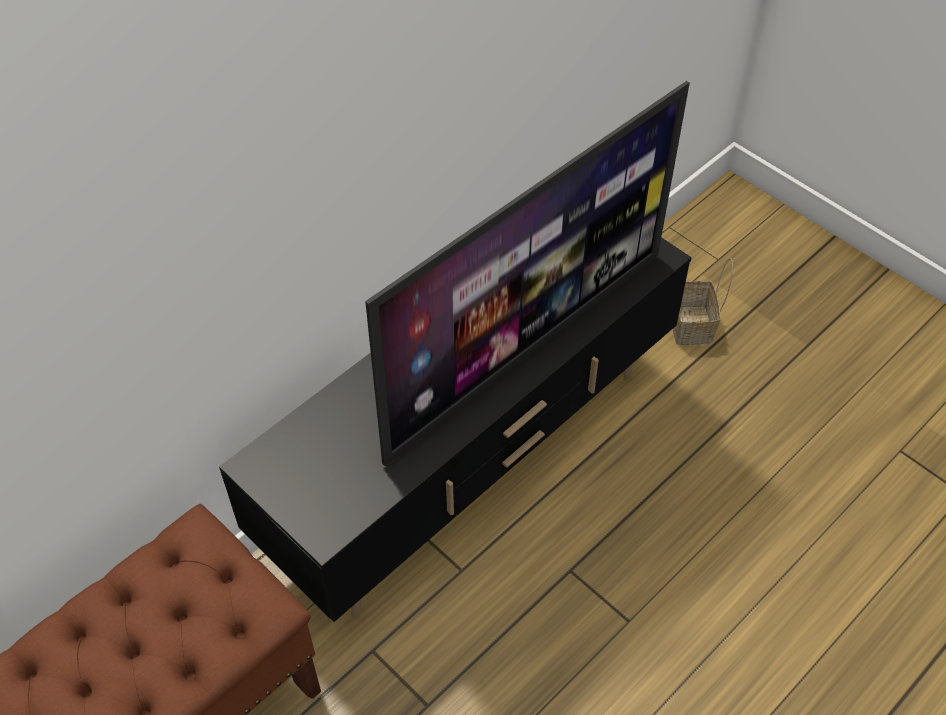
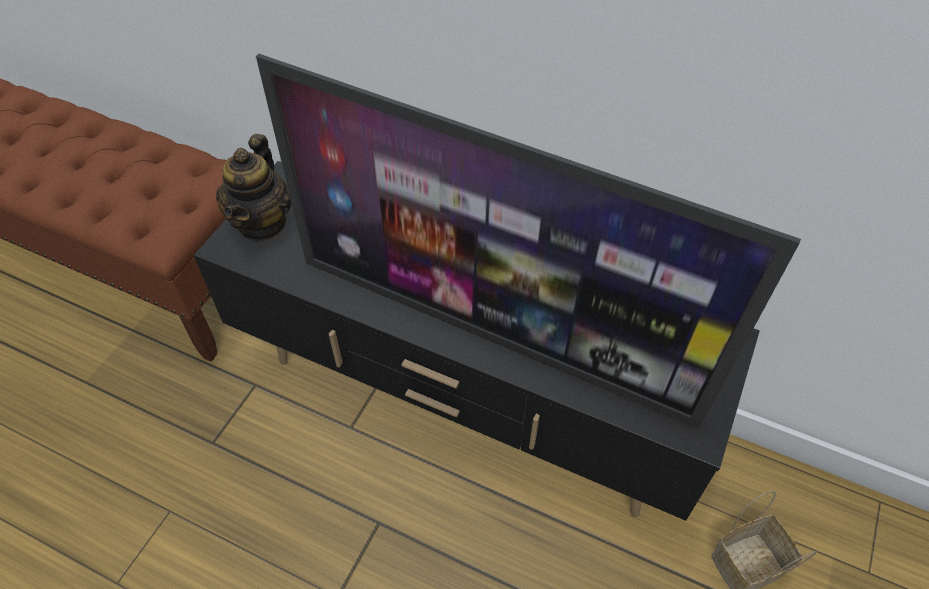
camera: 70 degrees right, 0 degrees up
(308, 495) = (263, 223): none -> teapot

